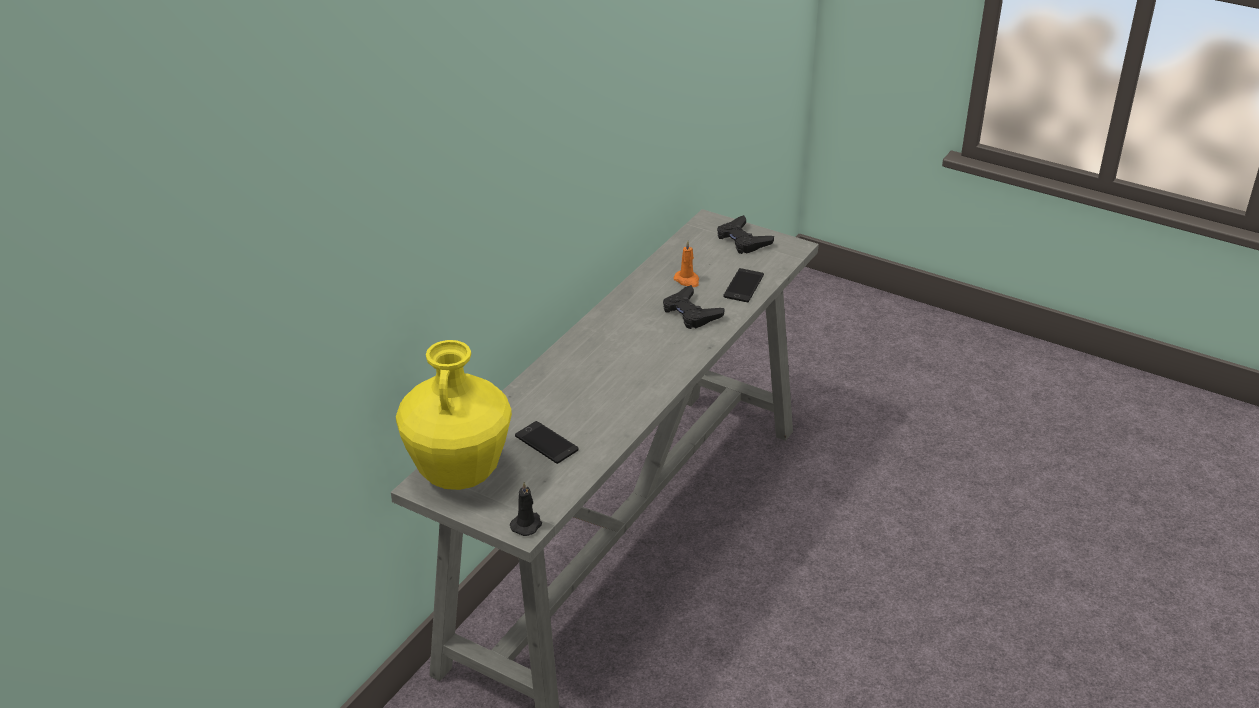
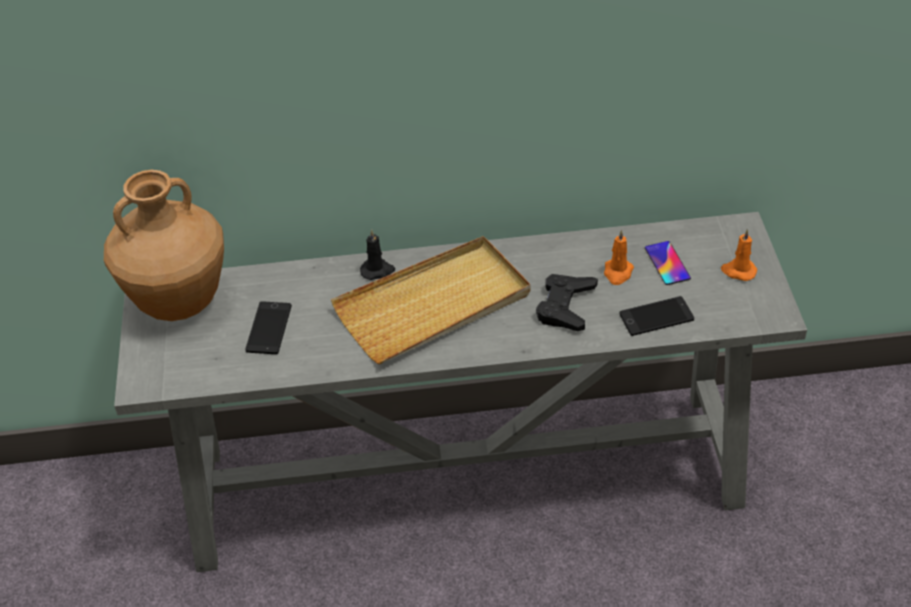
camera: 55 degrees right, 10 degrees up
(459, 475) = (179, 303): yellow vase -> brown vase
(527, 524) = (148, 382): black candle -> black candle (378, 270)
(620, 362) = (434, 305): none -> beige tray
(703, 260) = (667, 263): none -> phone
(743, 240) = (738, 271): black game controller -> orange candle

